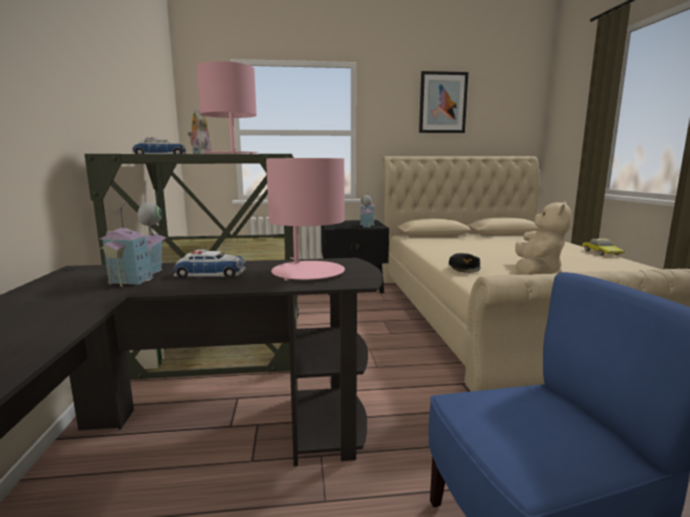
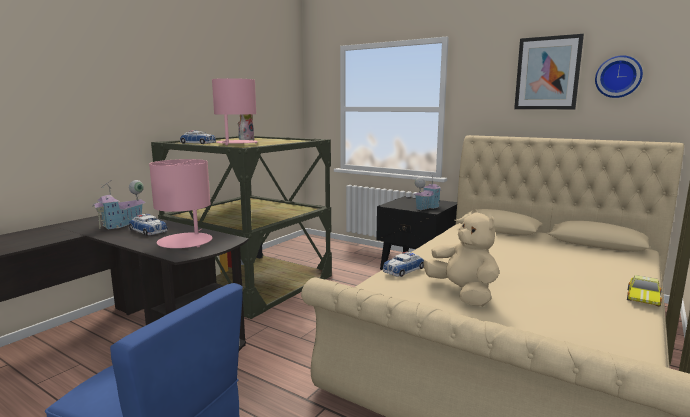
camera: 40 degrees right, 0 degrees up
(465, 267) = (403, 269): black cap -> toy car
(490, 108) = (618, 77): none -> wall clock
(536, 272) = (463, 294): beige plush toy -> beige plush toy turned 90 degrees counterclockwise

